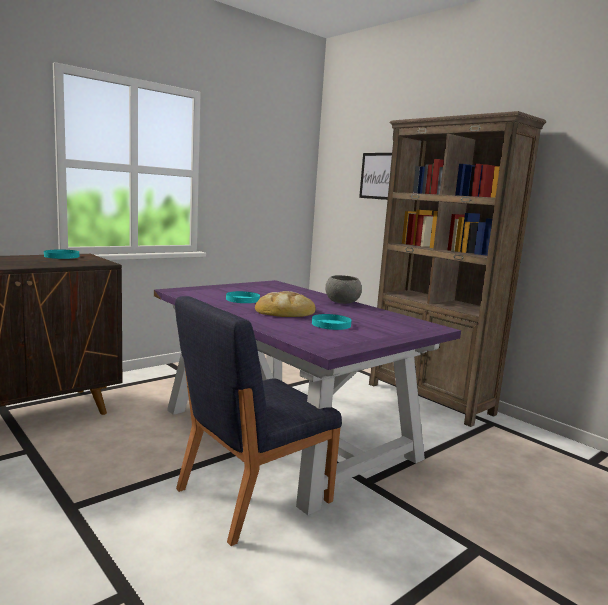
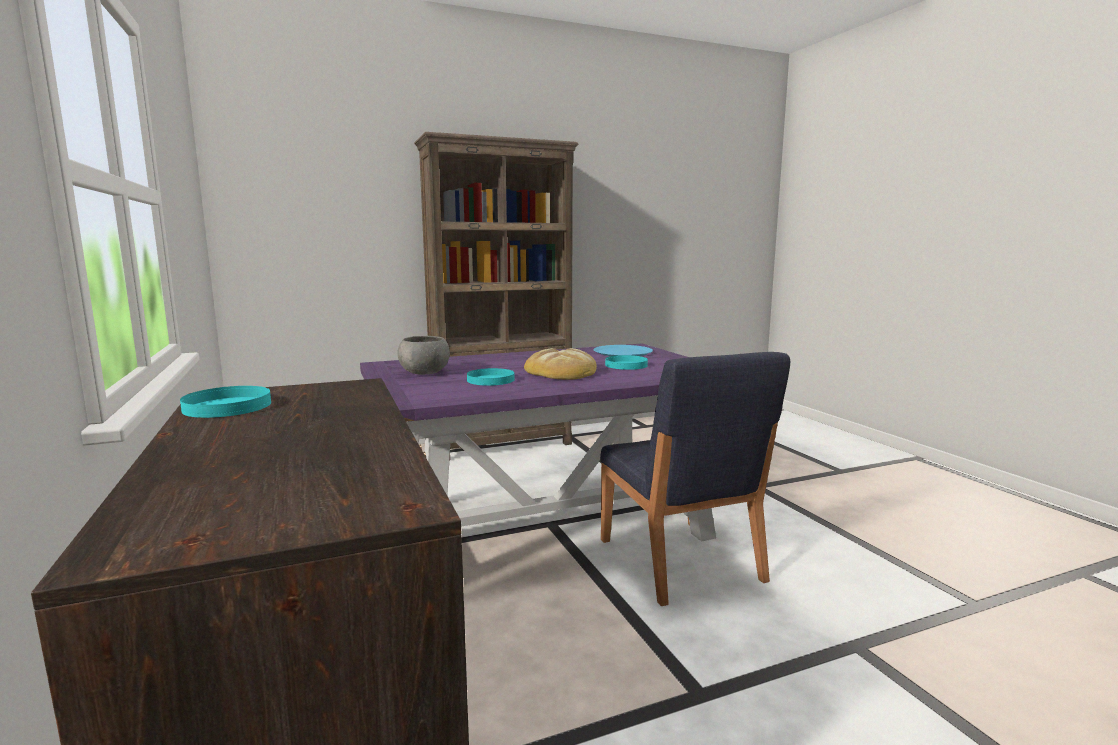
camera: 70 degrees left, 0 degrees up
(342, 302) = (522, 354): grey bowl -> grey bowl (424, 373)
(378, 176) = (347, 201): picture -> none
(394, 324) = (623, 352): none -> blue plate

